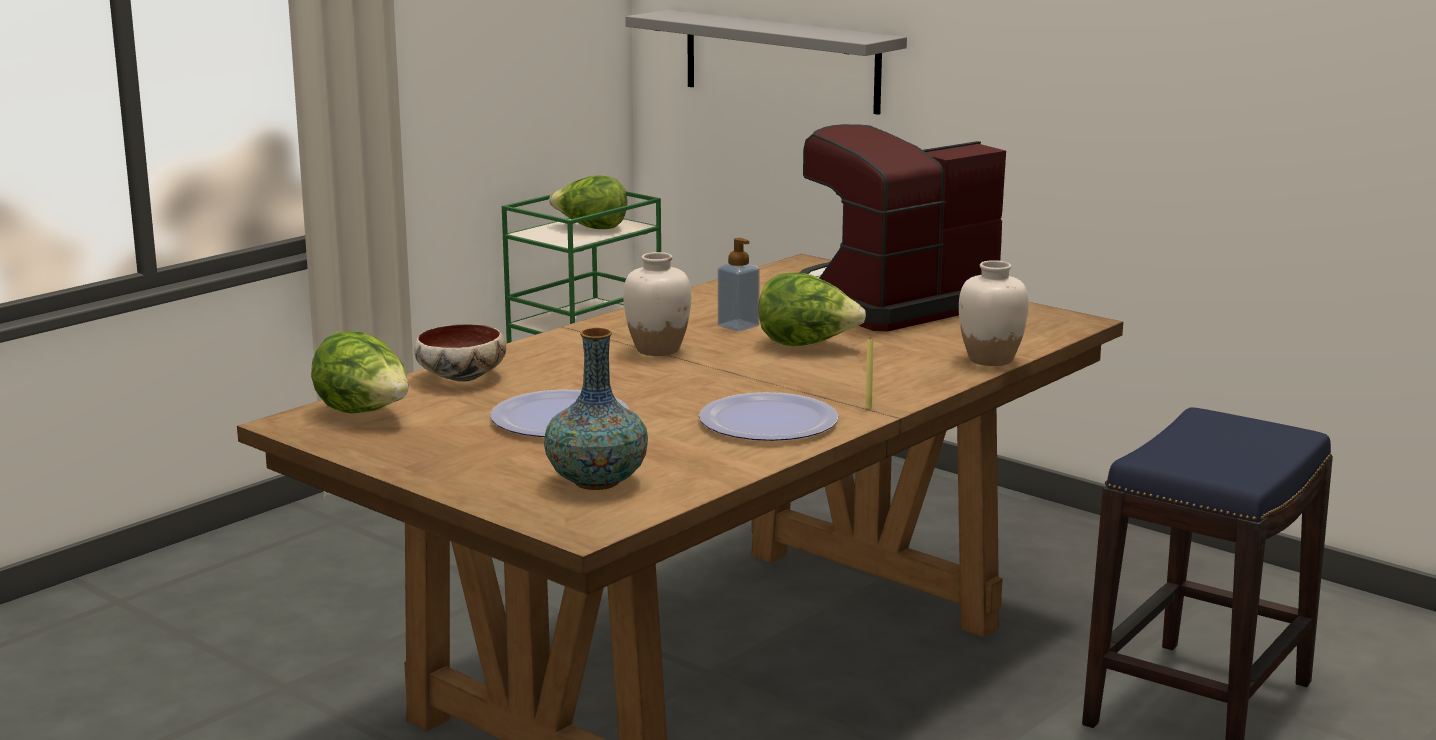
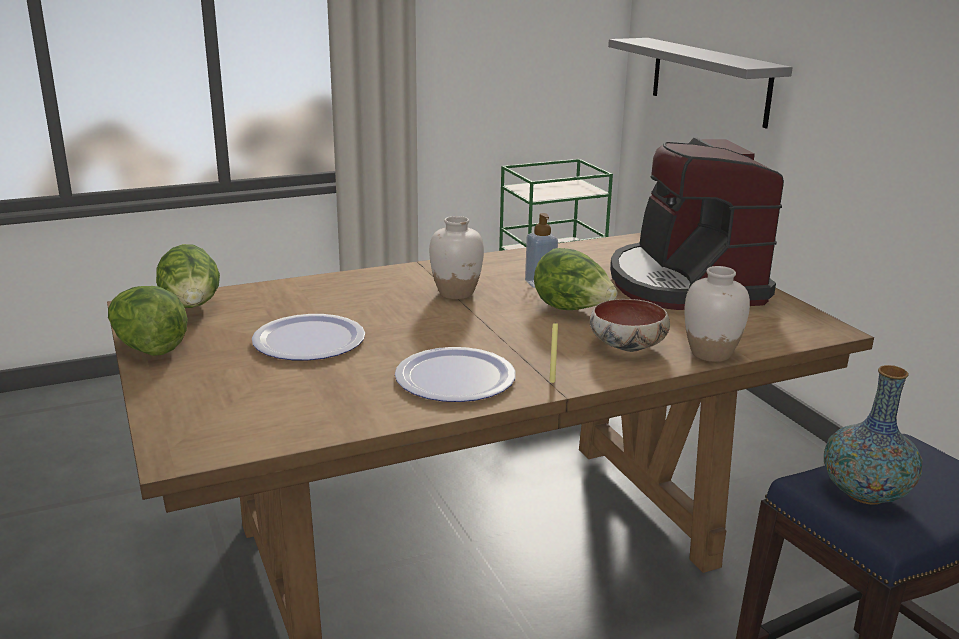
camera: 25 degrees right, 5 degrees up
(461, 378) = (293, 291): bowl -> bowl (627, 347)
(591, 228) = (561, 189): lettuce -> lettuce (148, 348)
(596, 482) = (252, 408): vase -> vase (864, 493)
(892, 303) = (684, 284): coffee machine -> coffee machine turned 90 degrees counterclockwise

